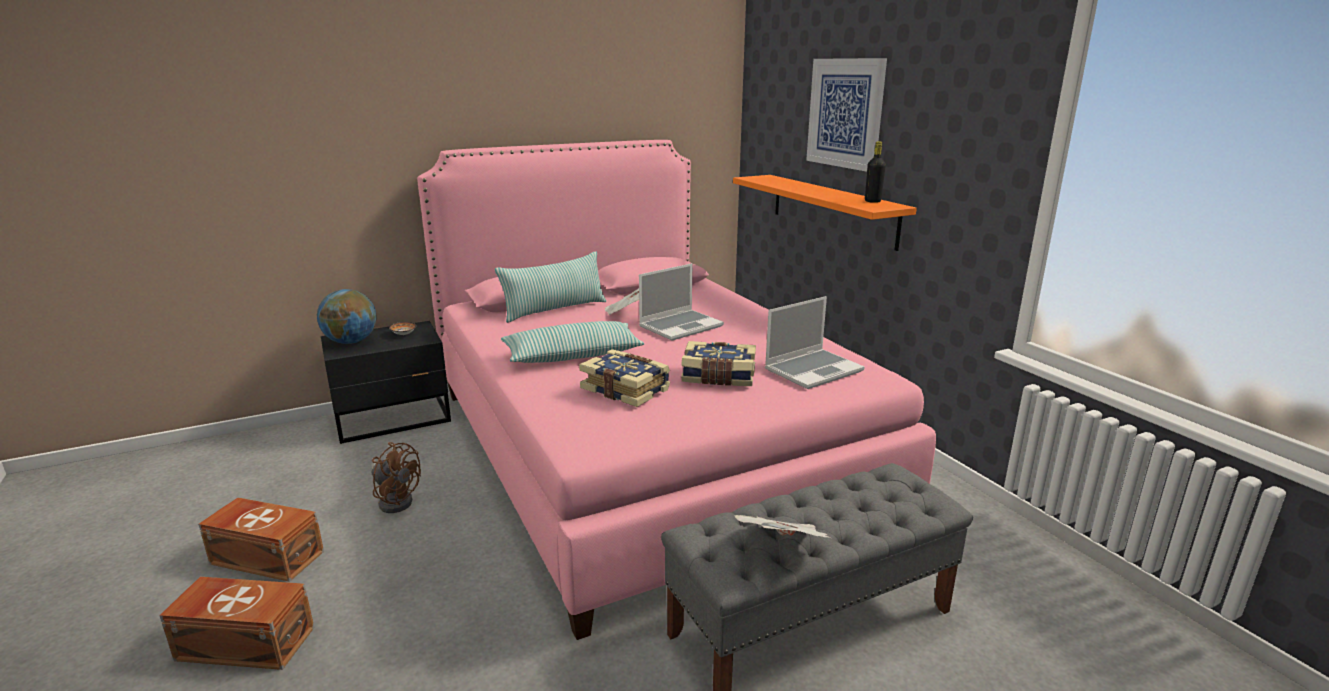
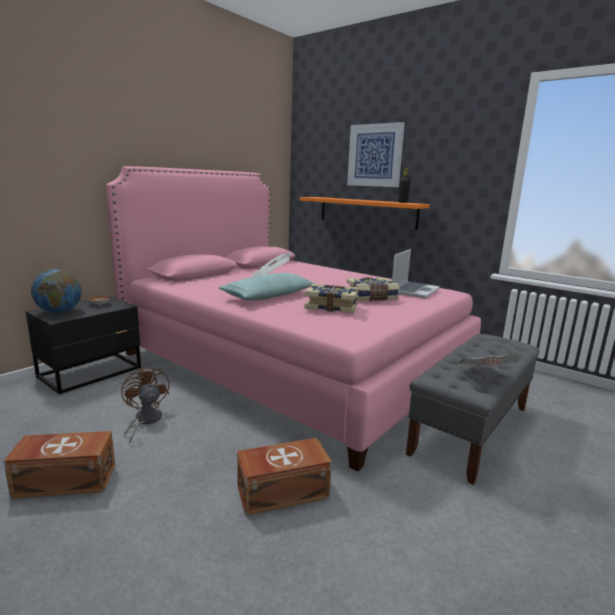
camera: 25 degrees left, 5 degrees down
(245, 642) = (103, 544): brown storage box -> brown storage box (281, 491)
(396, 500) = (145, 421): brown fan -> brown fan turned 120 degrees counterclockwise
(554, 310) = (218, 277): pillow -> none
(681, 326) = (312, 279): laptop -> none

